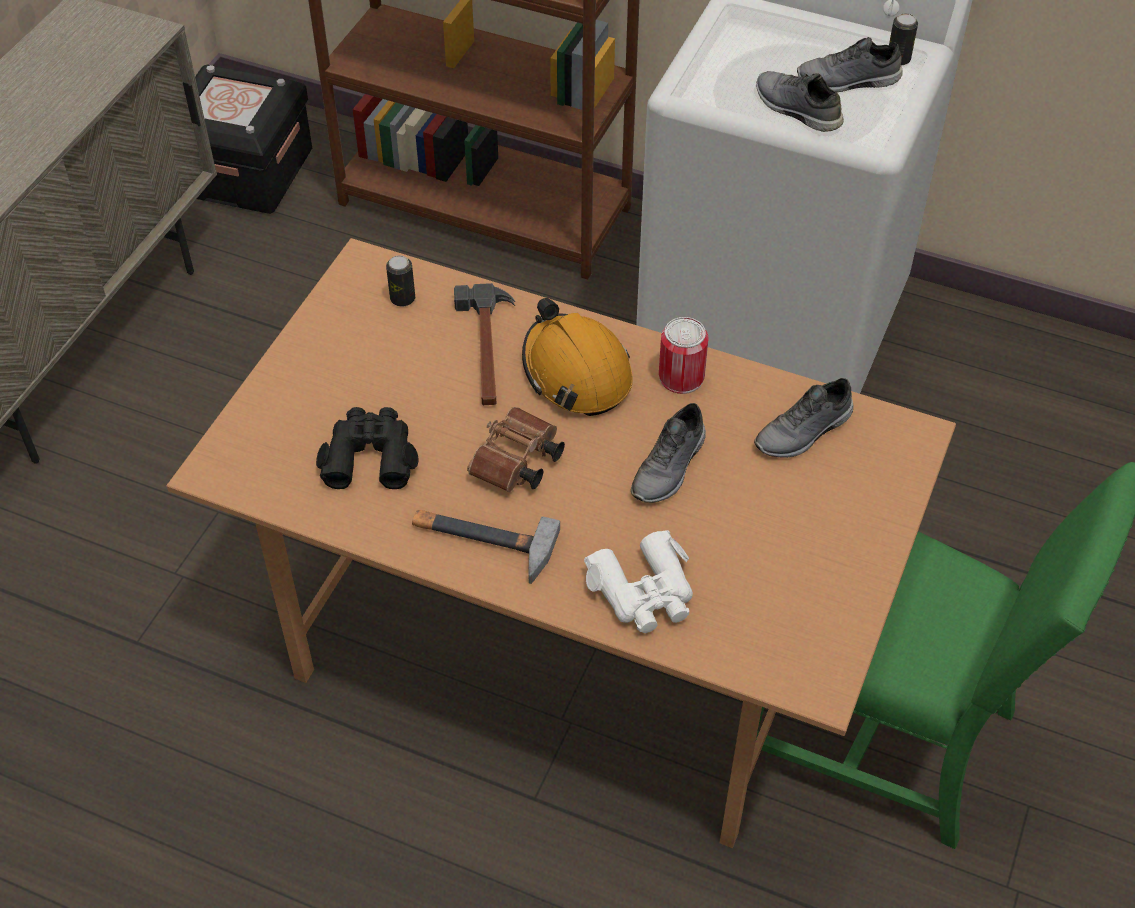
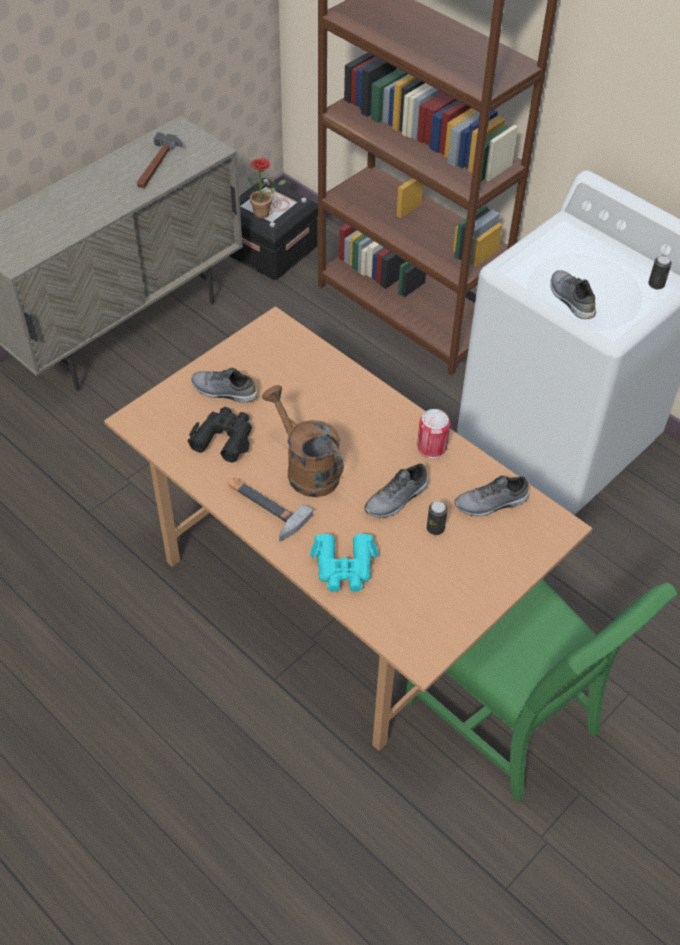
camera: 20 degrees right, 0 degrees up
(230, 115) = (265, 213): none -> potted plant
(402, 298) = (287, 351): can -> can (435, 528)
(487, 348) = (322, 395): hammer -> hammer (157, 164)
(516, 464) = (306, 469): brown binoculars -> brown watering can
(576, 372) = (369, 425): orange hard hat -> none
(644, 592) = (344, 568): white binoculars -> turquoise binoculars
(848, 82) = (614, 290): grey shoe -> grey shoe (223, 392)

